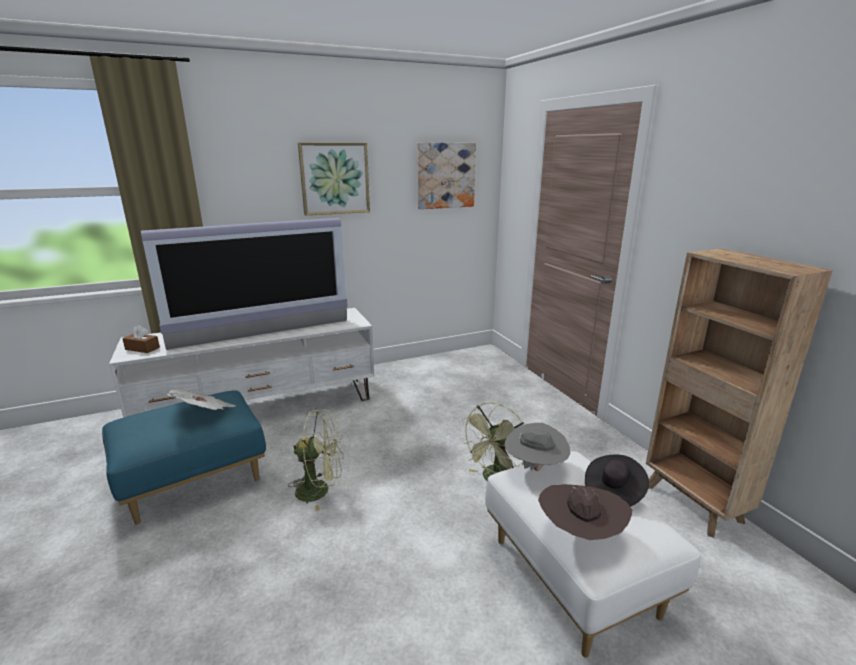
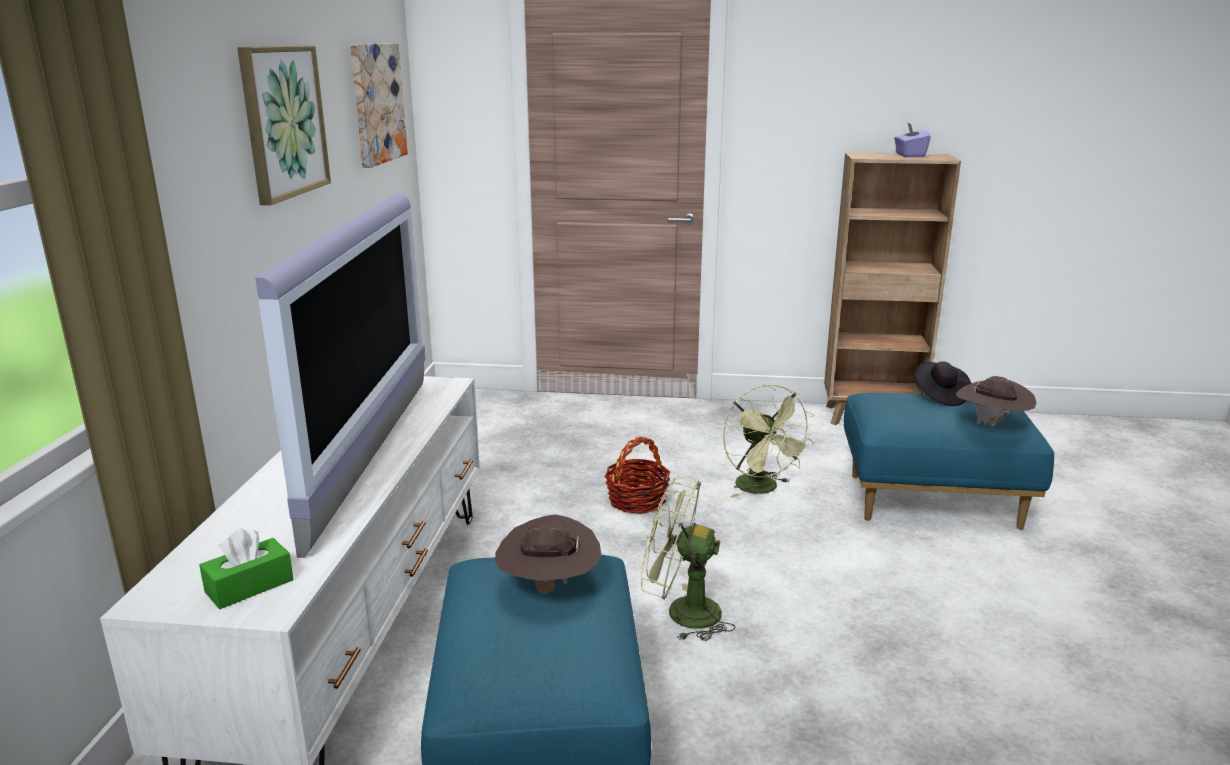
camera: 60 degrees left, 0 degrees up
(142, 348) = (249, 586): brown tissue box -> green tissue box
(204, 413) = (548, 589): newspaper -> brown hat
(320, 490) = (681, 613): green fan -> green fan turned 105 degrees counterclockwise
(431, 438) = (637, 500): none -> basket
(535, 467) = (882, 412): grey hat -> none
(575, 577) = (933, 500): white ottoman -> blue ottoman
(765, 261) = (909, 155): none -> purple tissue box

